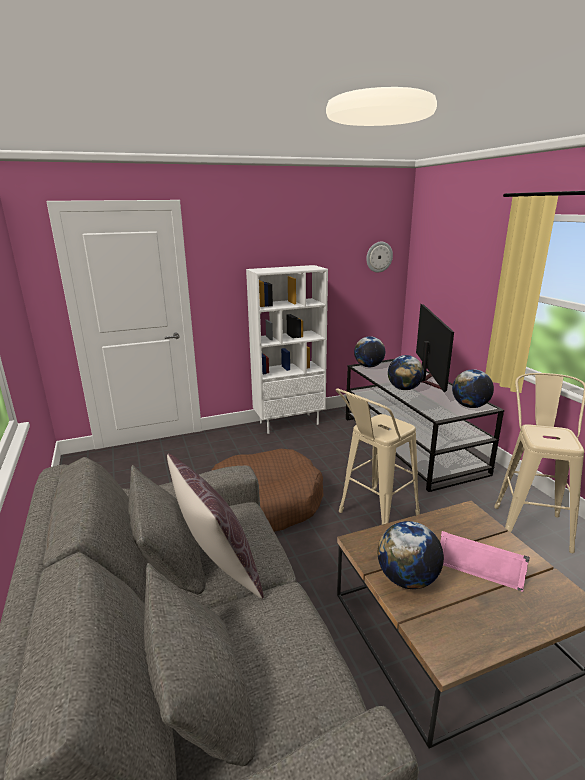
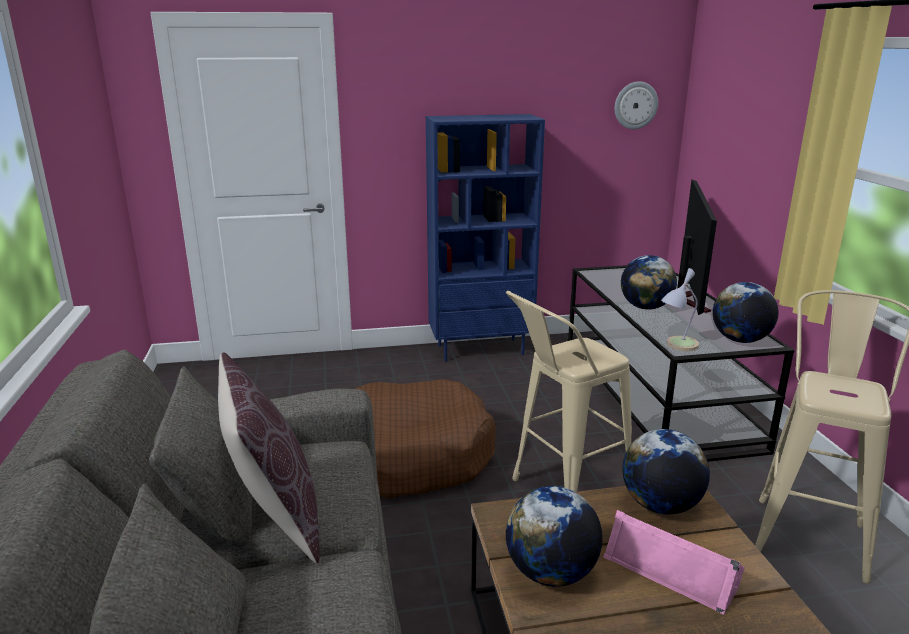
camera: 10 degrees right, 0 degrees up
(289, 423) = (481, 349): white bookcase -> blue bookcase
(368, 366) = (604, 272): globe -> globe (660, 505)
(434, 413) = (676, 346): none -> table lamp

